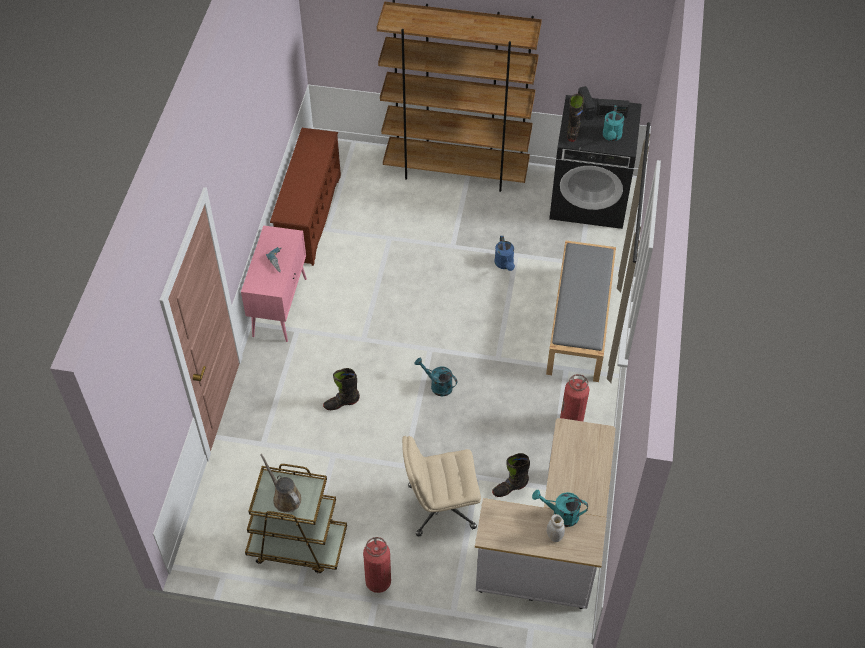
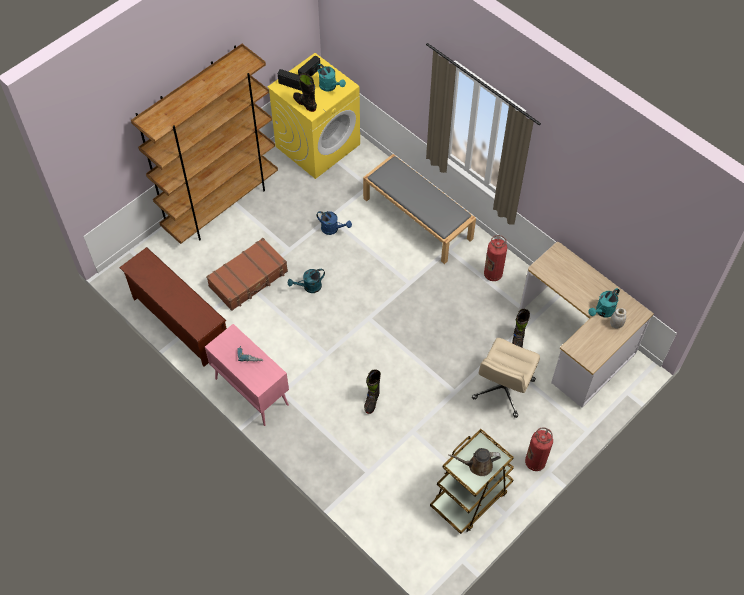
camera: 55 degrees left, 5 degrees up
(395, 236) = (249, 279): none -> brown suitcase
(437, 385) = (403, 332): turquoise watering can -> turquoise watering can (309, 287)
(589, 198) = (318, 145): black washing machine -> yellow washing machine

